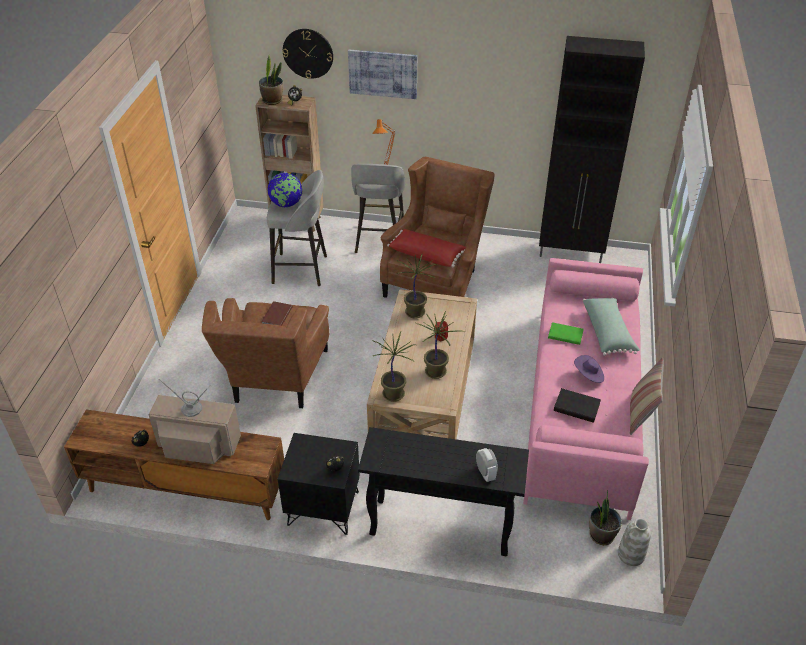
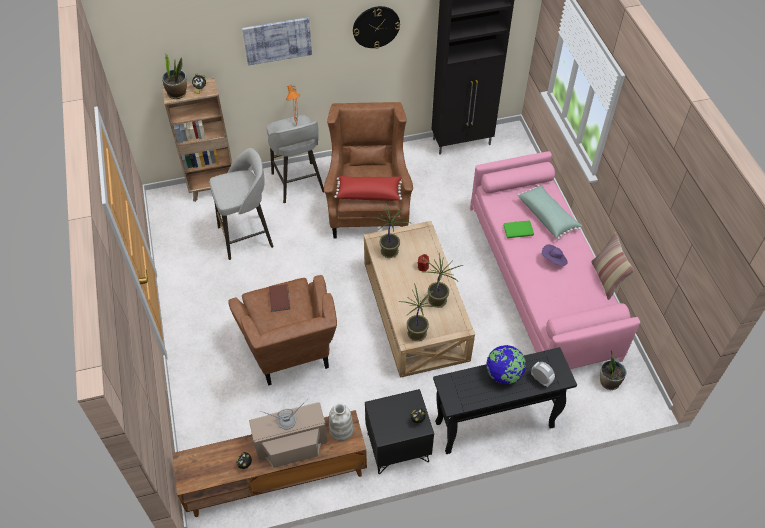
camera: 25 degrees left, 10 degrees up
(286, 204) = (229, 188): globe -> globe (504, 374)
(308, 53) = (202, 40): wall clock -> wall clock (376, 27)
(577, 406) = (560, 291): black book -> none
(631, 555) = (636, 388): white vase -> white vase (341, 430)

